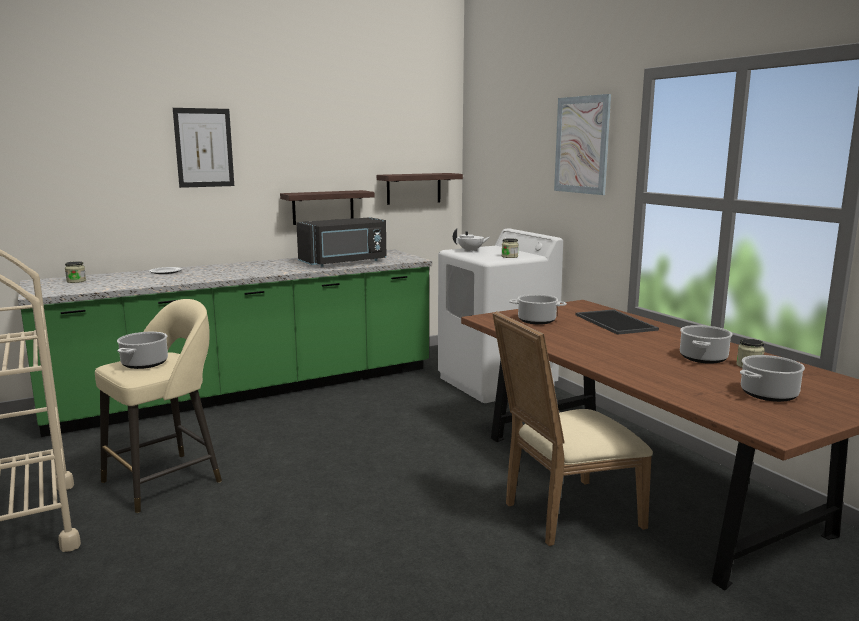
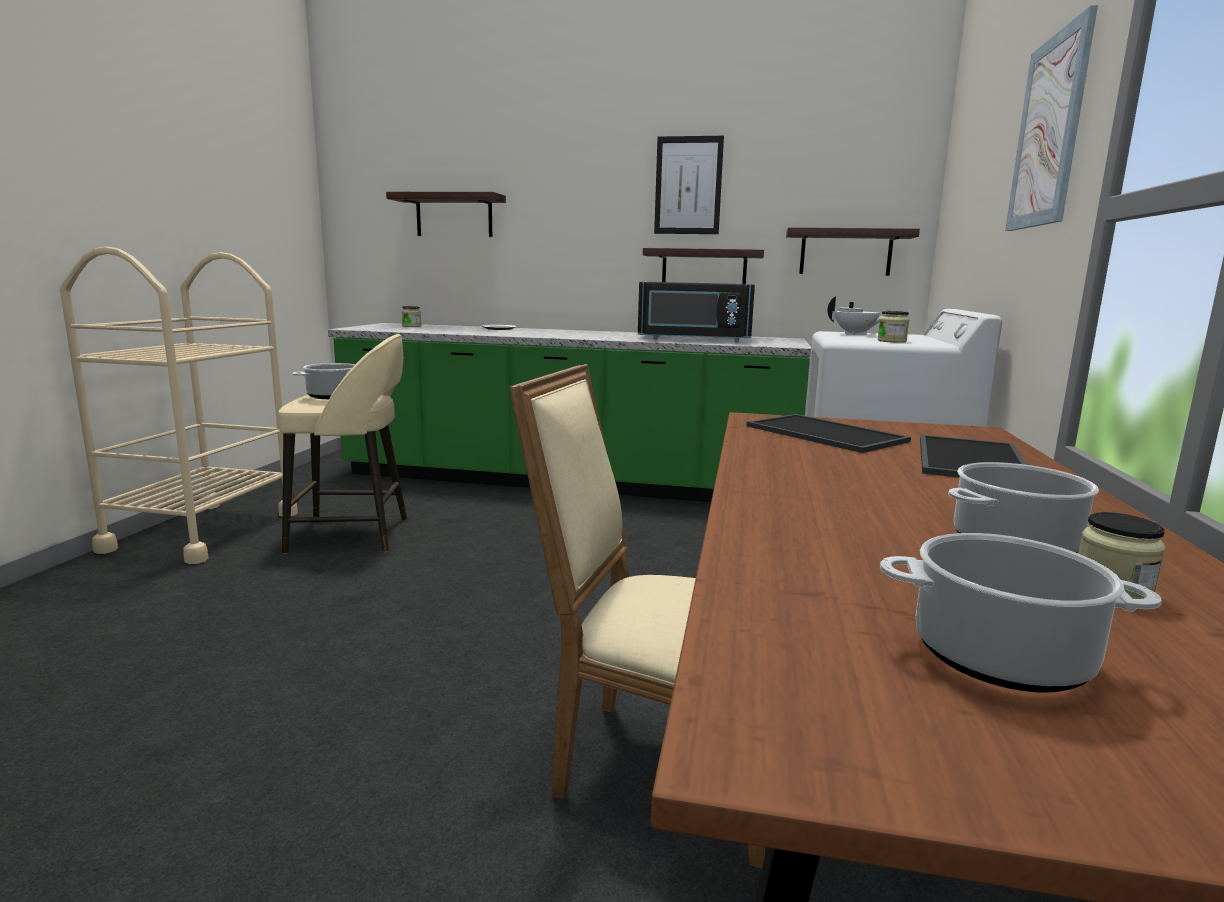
camera: 40 degrees right, 0 degrees up
(96, 172) = (454, 216): none -> shelf
(204, 148) = (563, 190): picture -> picture (688, 185)
(537, 321) = (827, 433): cooking pot -> tray

